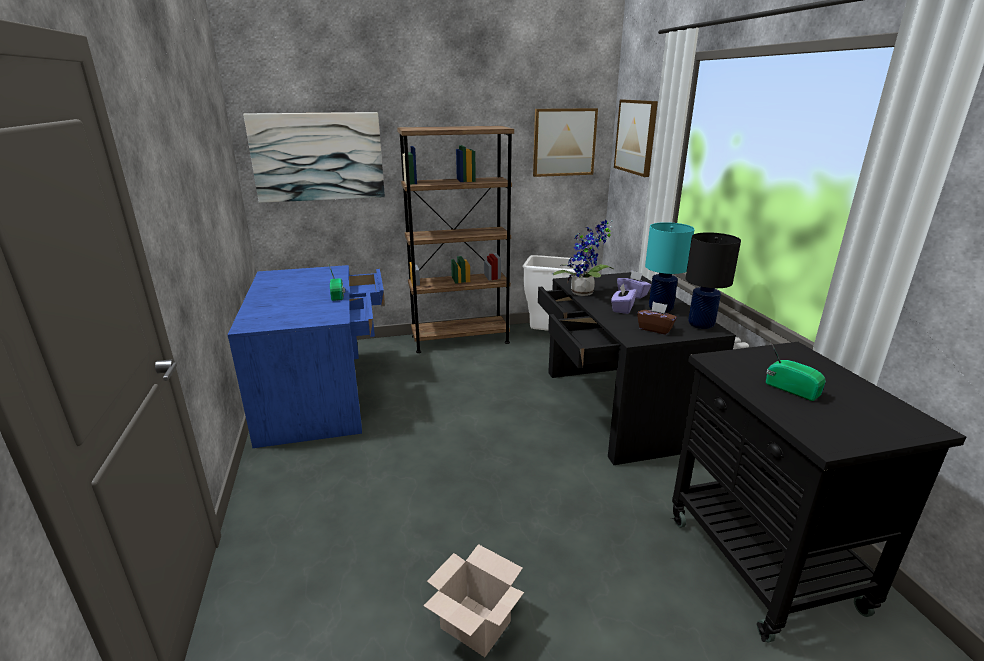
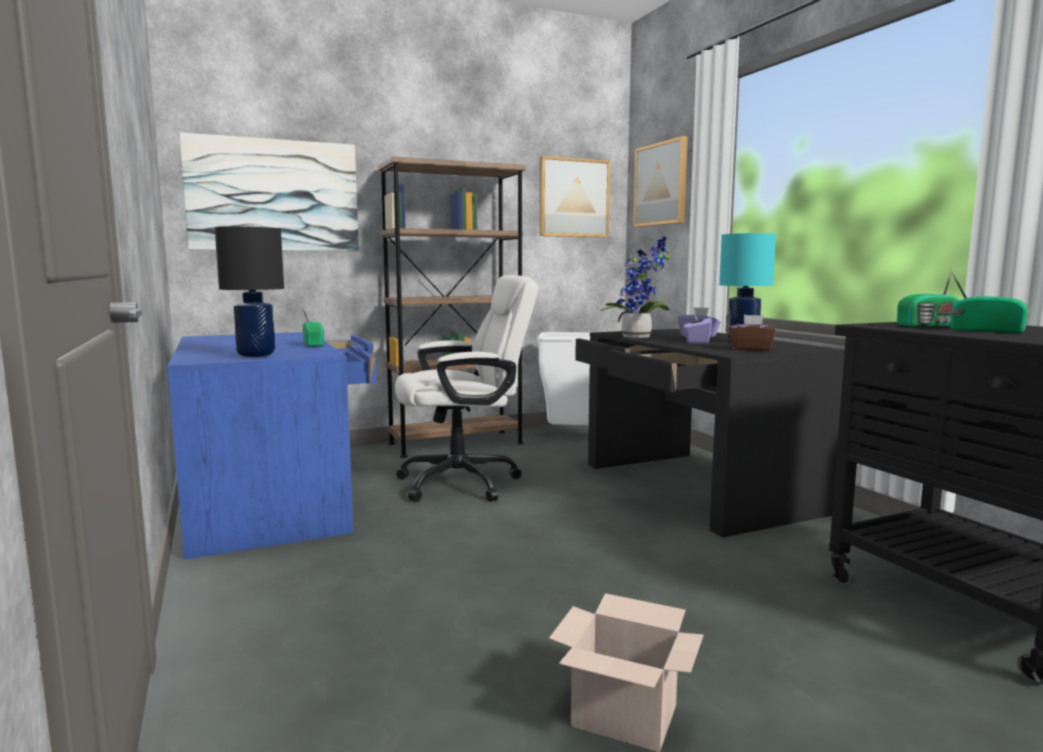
camera: 10 degrees left, 15 degrees down
(452, 386) = (465, 483): none -> white office chair
(701, 326) = (802, 347): black table lamp -> black table lamp (257, 356)
(761, 367) = (930, 325): none -> radio

